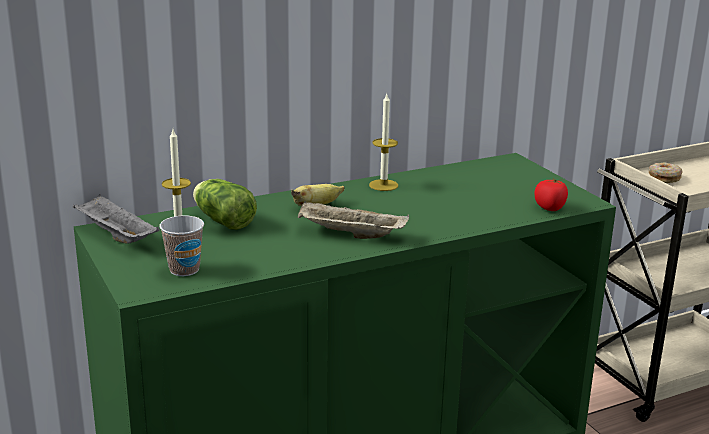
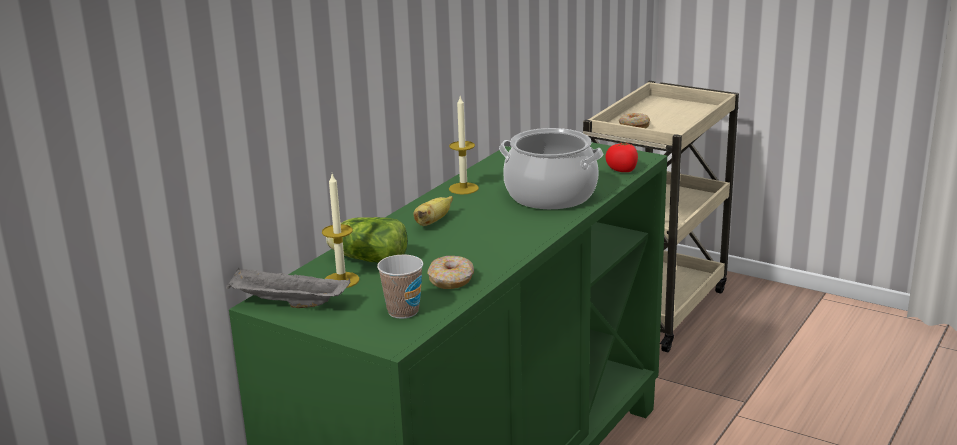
camera: 30 degrees left, 0 degrees up
(258, 257) = (451, 280): none -> donut
(349, 235) = (499, 238): beige tray -> none
(448, 212) = (550, 195): none -> cooking pot

